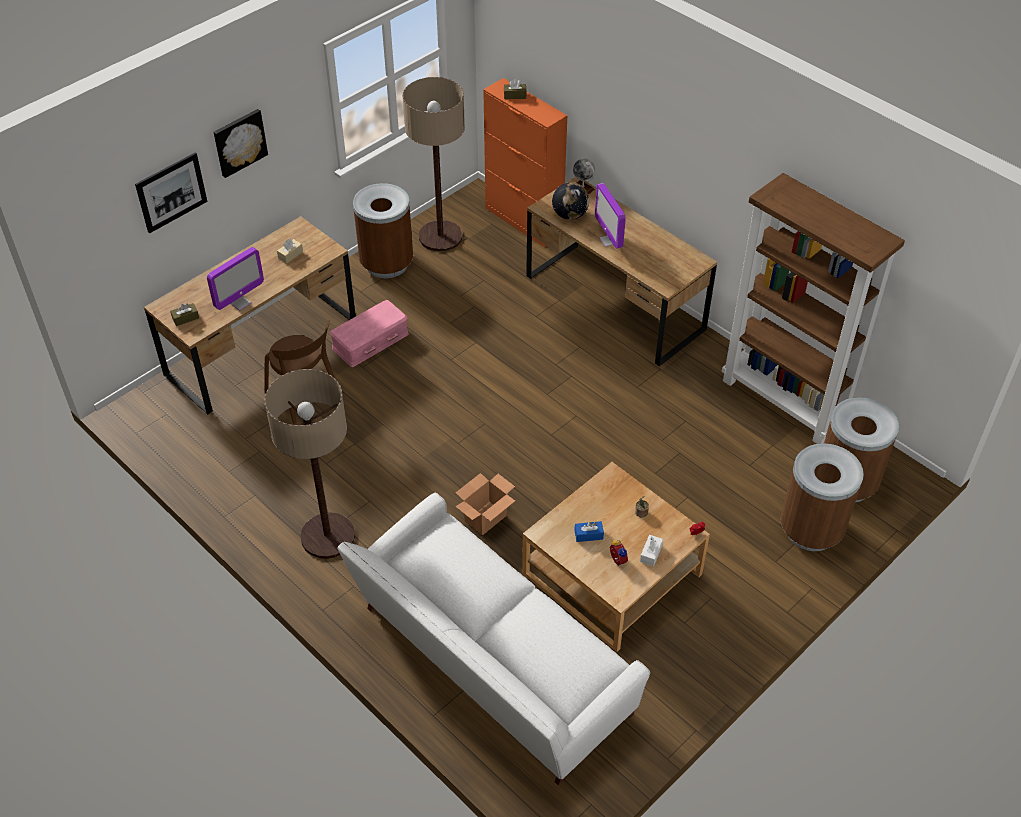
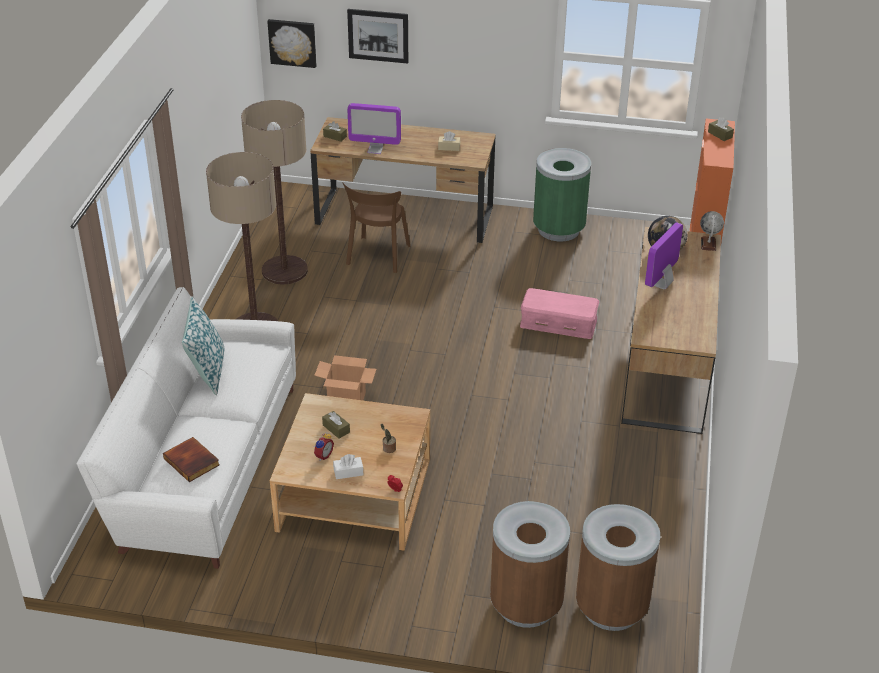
camera: 55 degrees right, 10 degrees down
(239, 142) = (452, 29): picture -> picture (292, 42)
(370, 340) = (467, 259): pink storage box -> pink storage box (558, 322)
(387, 263) = (559, 229): brown trash can -> green trash can
(440, 236) = (623, 240): floor lamp -> floor lamp (284, 271)
(443, 588) = (207, 371): none -> pillow
(567, 655) = (192, 461): none -> book
(588, 535) = (336, 429): blue tissue box -> brown tissue box
(784, 402) = (670, 523): brown bookcase -> none

